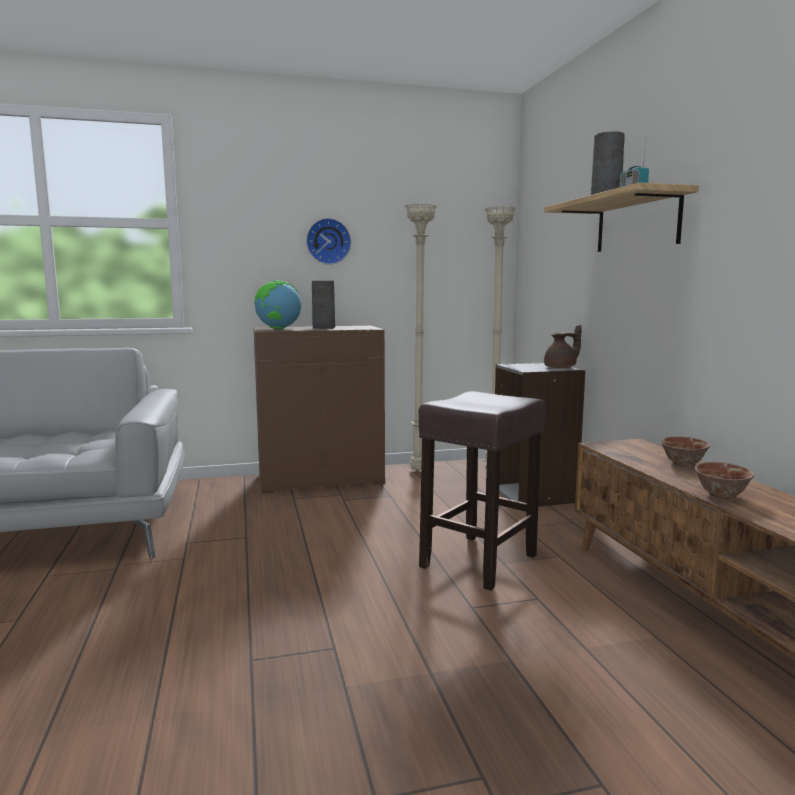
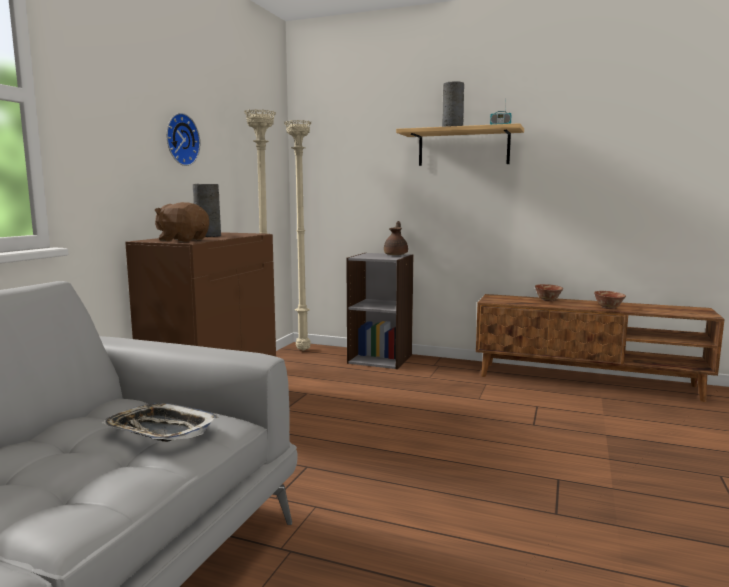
camera: 55 degrees left, 0 degrees up
(67, 447) = (161, 430): none -> tray
(278, 329) = (183, 240): globe -> brown plush toy
(479, 560) = (467, 403): brown stool -> none

